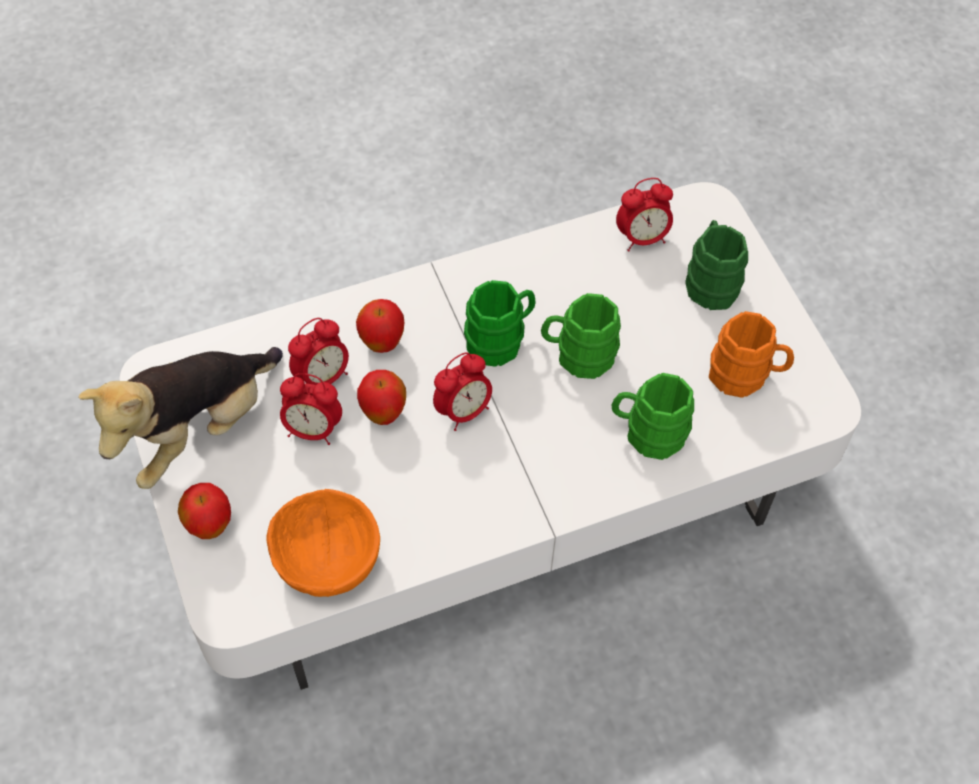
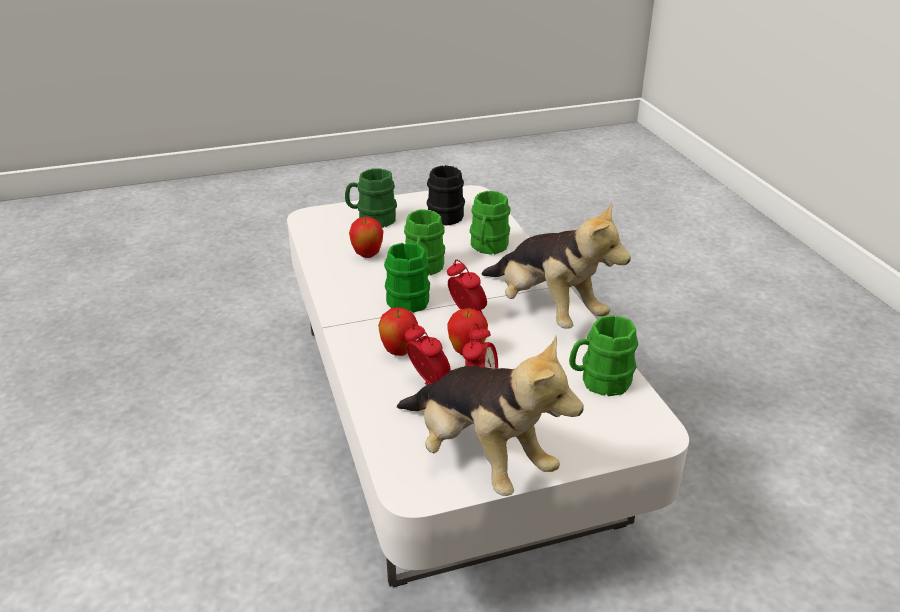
camera: 85 degrees left, 25 degrees down
(210, 526) = (578, 446): apple -> apple (367, 255)
(326, 558) = (599, 381): orange bowl -> green mug
(484, 505) = (546, 310): none -> plush toy
(642, 238) = (328, 240): alarm clock -> none
(746, 375) = (447, 214): orange mug -> black mug

